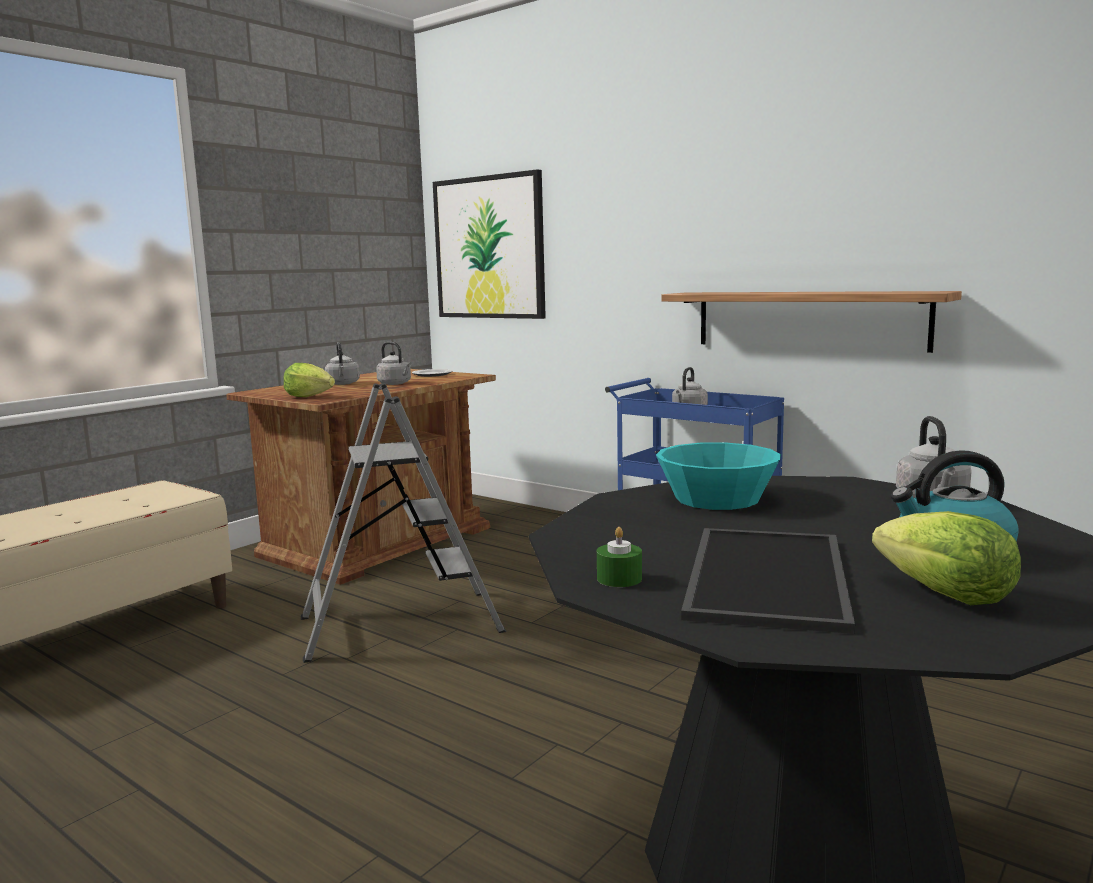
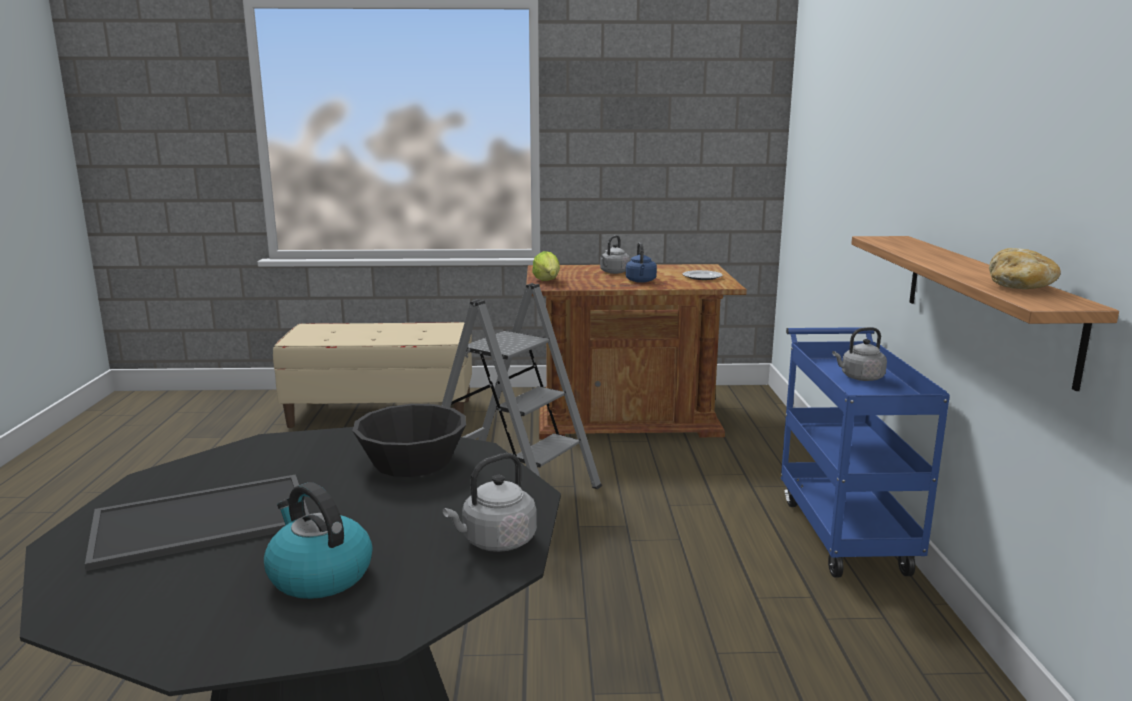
camera: 50 degrees right, 5 degrees up
(395, 384) = (641, 281): grey kettle -> blue kettle
(489, 248) = (813, 152): picture -> none
(619, 578) = (172, 480): green candle -> none
(716, 498) = (412, 461): turquoise bowl -> black bowl
(885, 291) = (1020, 287): none -> bread
(945, 595) = (188, 589): lettuce -> none

